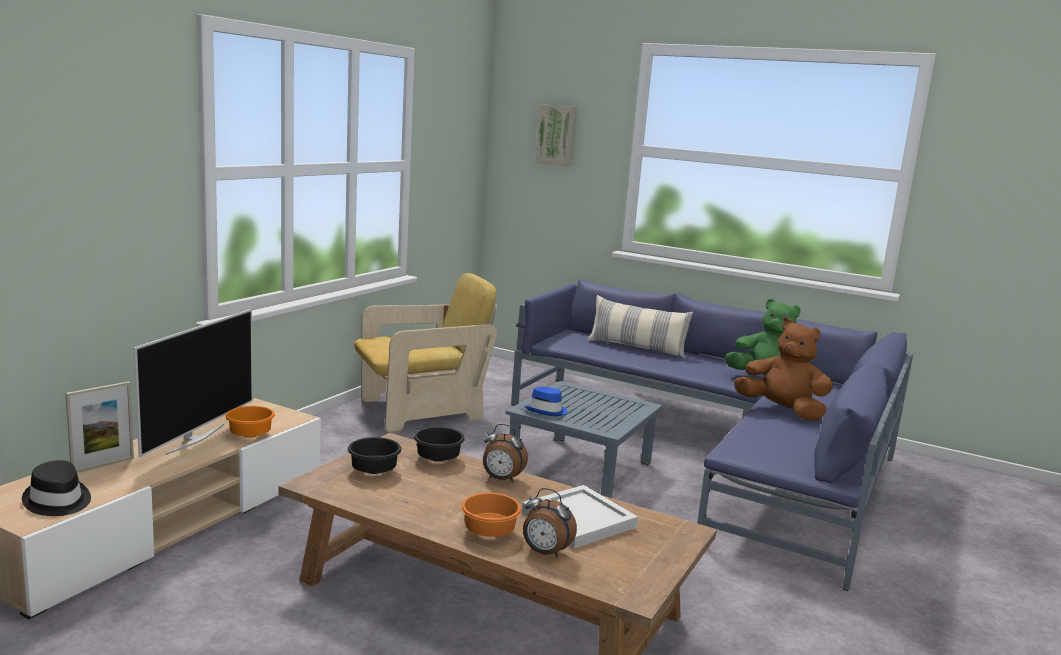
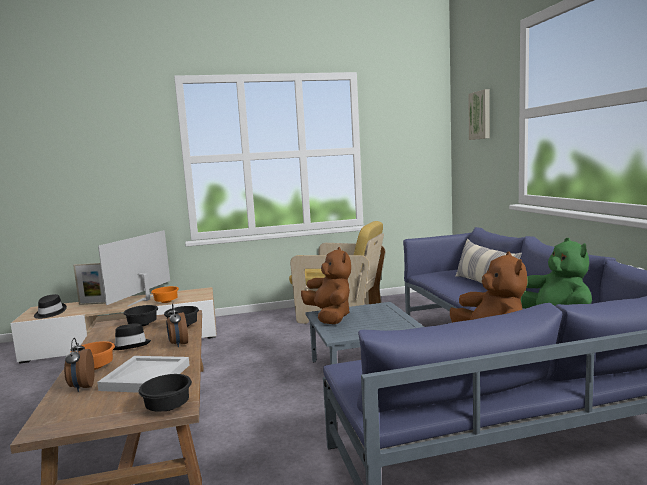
camera: 50 degrees right, 5 degrees down
(194, 439) = (145, 299): television -> television turned 135 degrees clockwise
(446, 497) = (131, 345): none -> black hat
(547, 411) = (330, 317): blue hat -> brown plush toy
(682, 533) = (169, 407): none -> black bowl

